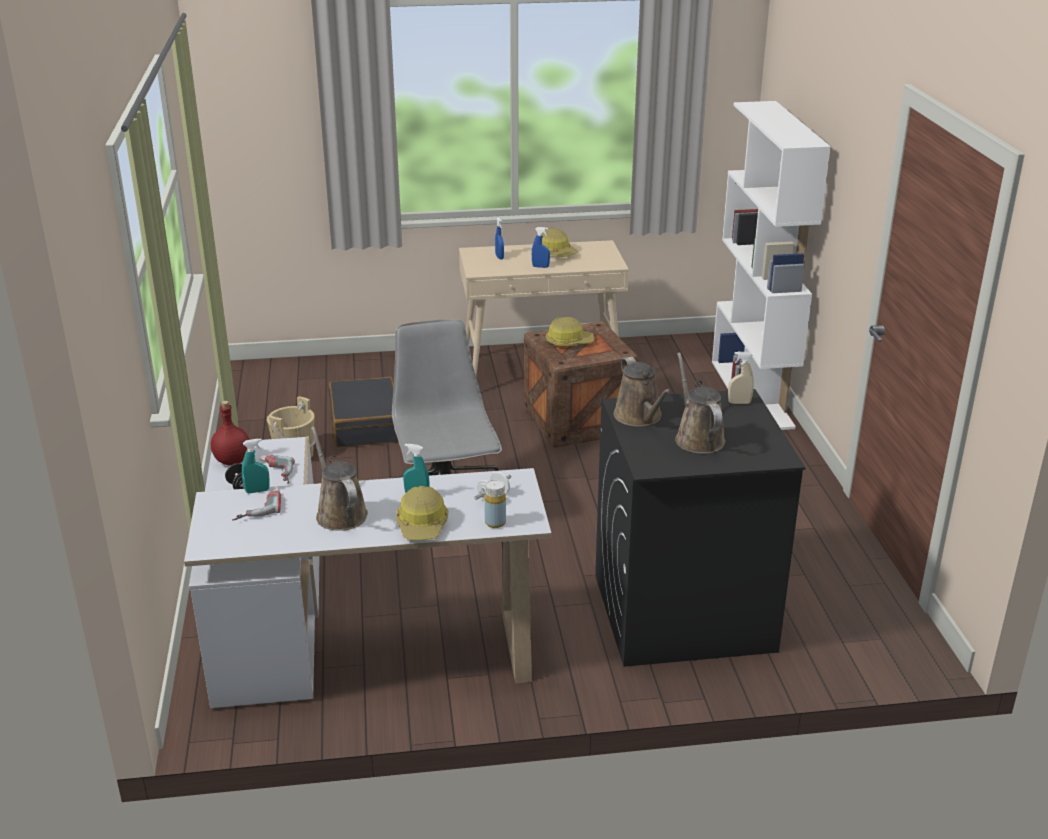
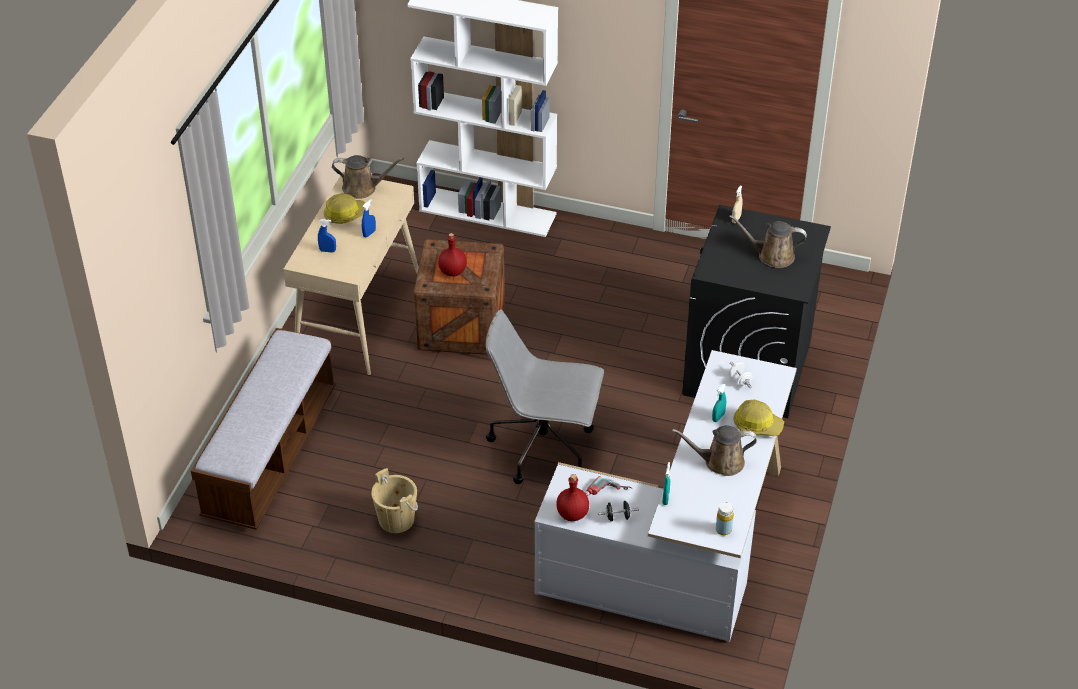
camera: 65 degrees left, 15 degrees up
(257, 508) = (690, 503): power drill -> none
(340, 379) = (271, 453): none -> bench
(366, 425) = (374, 458): black suitcase -> none
(495, 523) = (772, 389): yellow bottle -> yellow bottle (723, 529)
(569, 342) = (452, 272): hard hat -> red bottle
(640, 417) = (730, 270): brown watering can -> brown watering can (363, 188)

